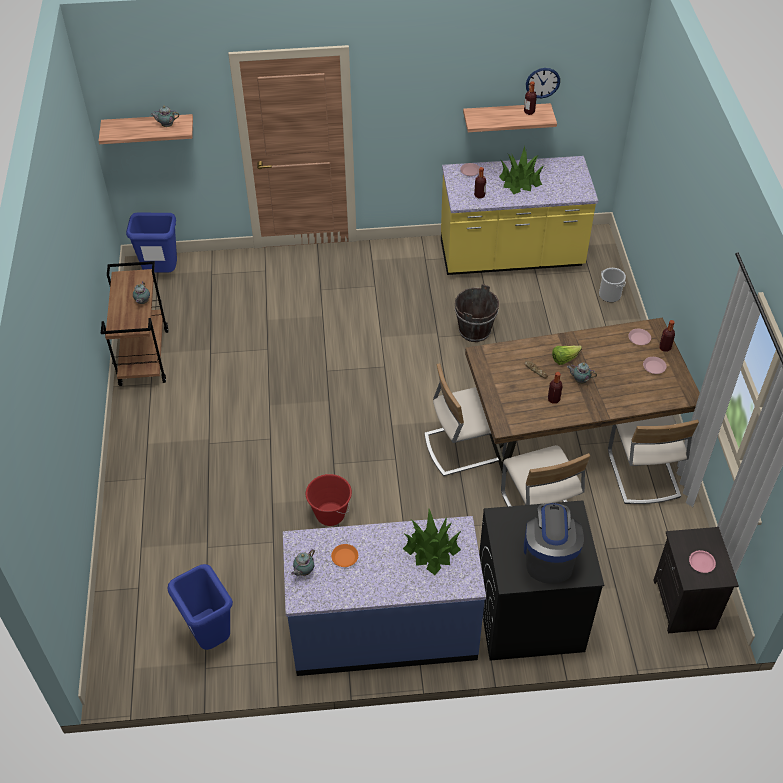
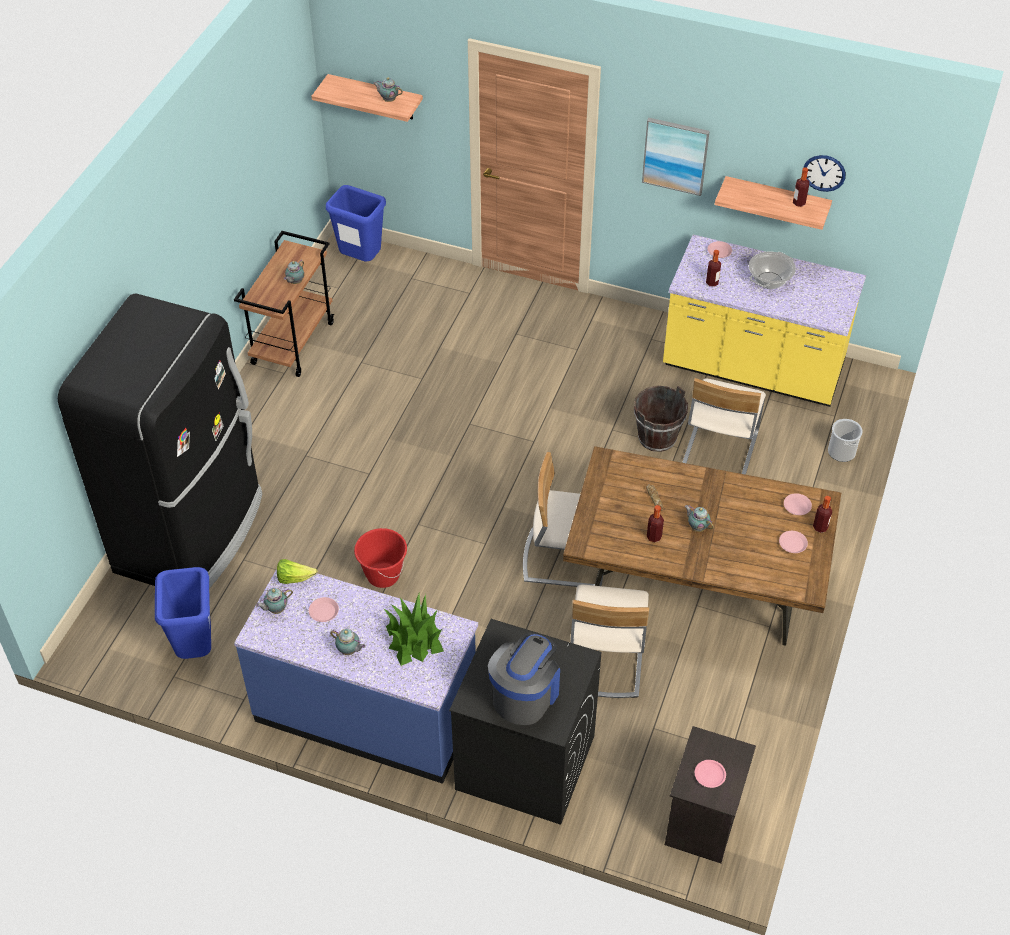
camera: 25 degrees right, 0 degrees up
(150, 542) = (192, 533): none -> black fridge
(344, 557) = (323, 611): orange plate -> pink plate
(386, 580) = (349, 651): none -> teapot
(420, 103) = (675, 155): none -> picture
(519, 181) = (769, 281): potted plant -> cooking pot
(564, 359) = (695, 498): lettuce -> lettuce (294, 578)
(642, 474) = (747, 665): beige chair -> beige chair (718, 450)

